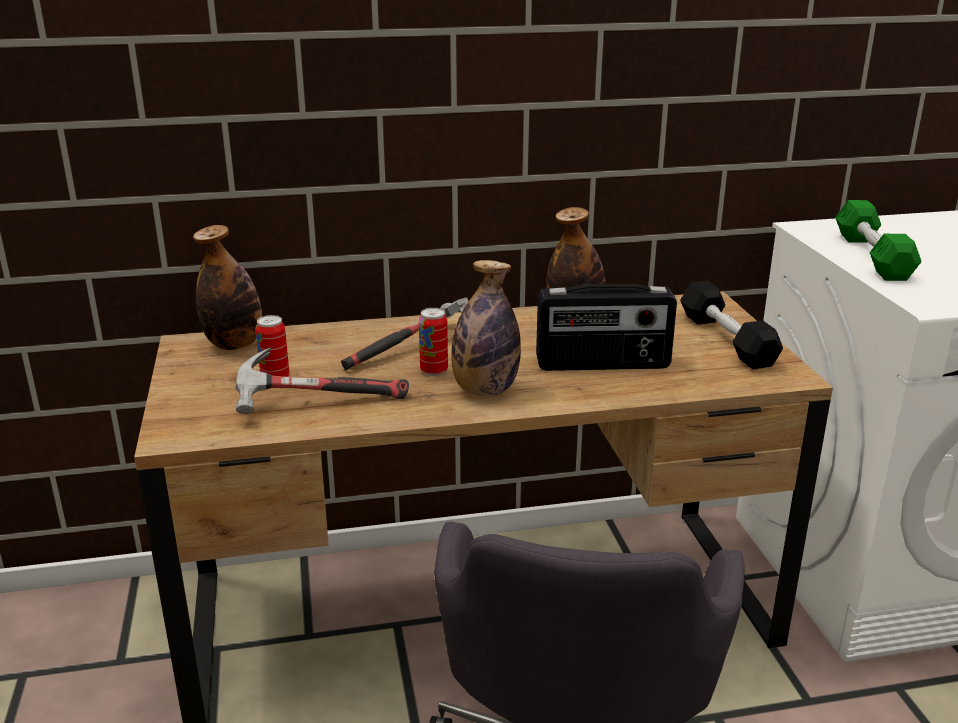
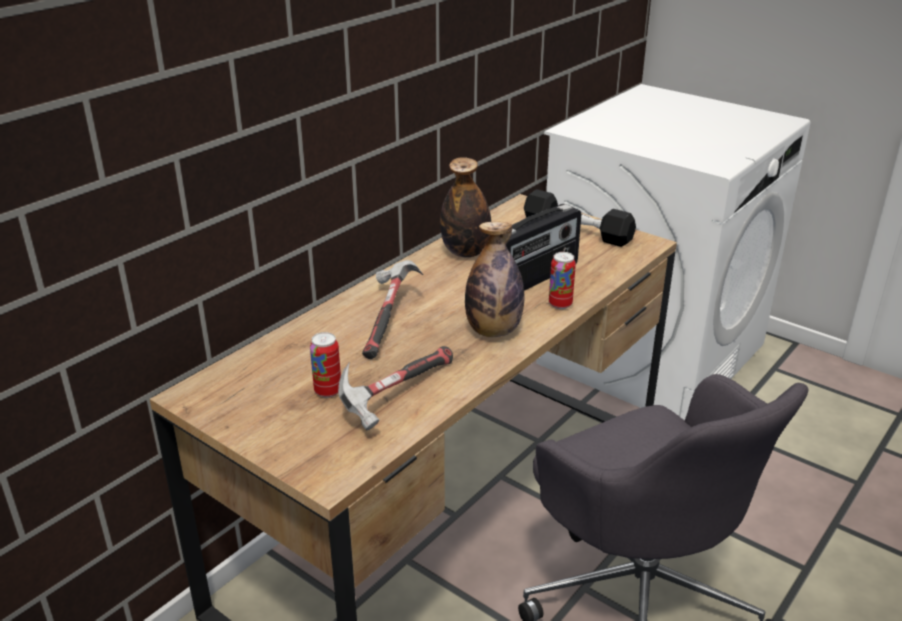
camera: 40 degrees left, 5 degrees up
(234, 344) = (237, 377): bottle -> none
(434, 371) = (435, 331): can -> can (560, 304)
(872, 256) = (639, 141): green dumbbell -> none

